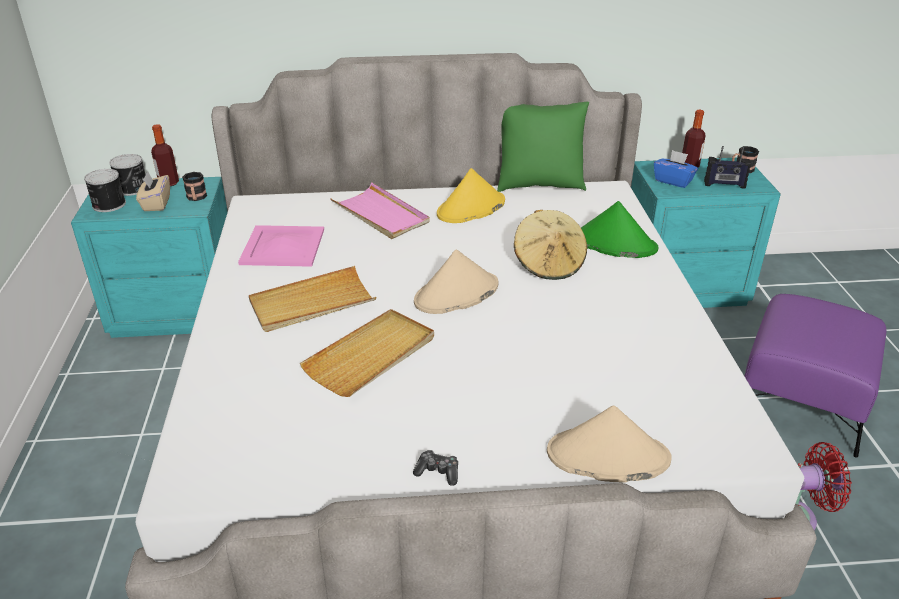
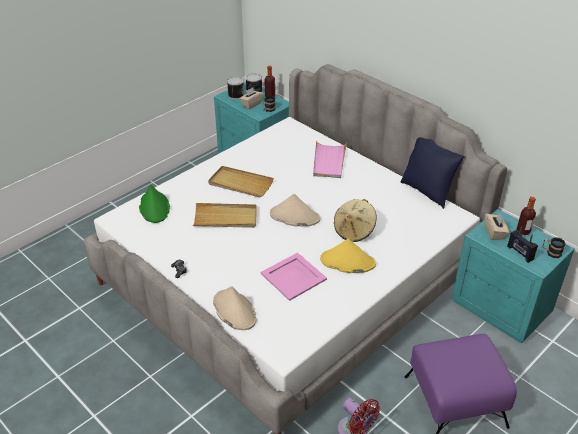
camera: 50 degrees right, 5 degrees up
(283, 246) = (269, 152): pink tray -> pink tray (294, 276)
(471, 208) = (372, 183): yellow hat -> yellow hat (347, 262)
(539, 185) = (427, 191): green pillow -> blue pillow
(614, 243) = (402, 242): green hat -> green hat (154, 207)
(673, 181) = (494, 232): blue tissue box -> beige tissue box

